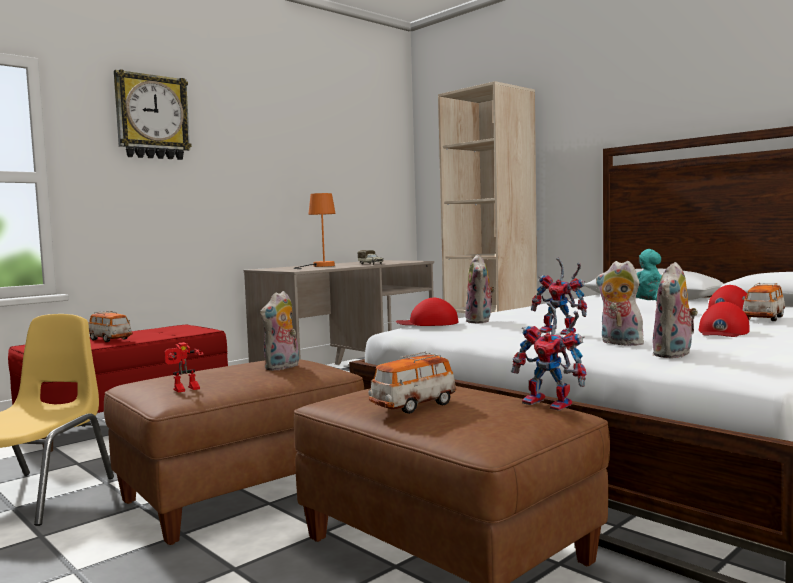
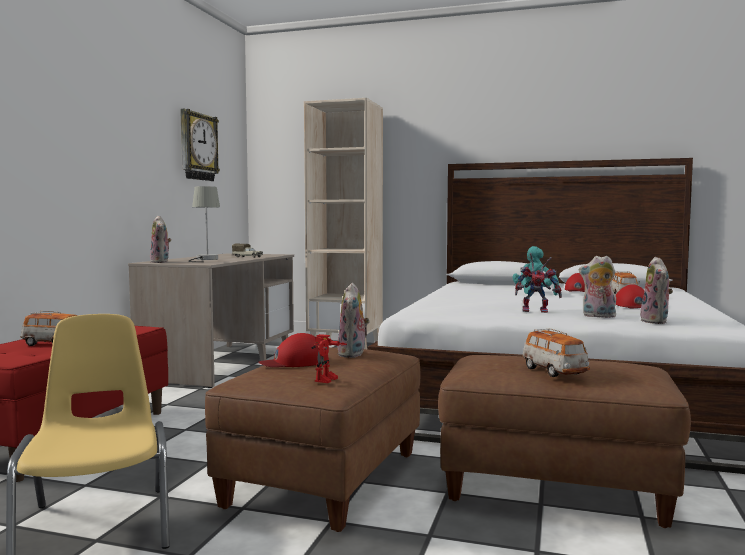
camera: 30 degrees left, 0 degrees up
(152, 117) = (48, 90): wall clock -> wall clock (197, 146)
(319, 266) = (205, 259): orange table lamp -> grey table lamp
(413, 406) = (554, 372): toy car -> toy car turned 45 degrees counterclockwise
(428, 323) = (421, 308): red cap -> red cap (295, 362)
(480, 321) = (456, 305): plush toy -> plush toy (161, 262)
(553, 404) = (630, 361): toy robot -> none

